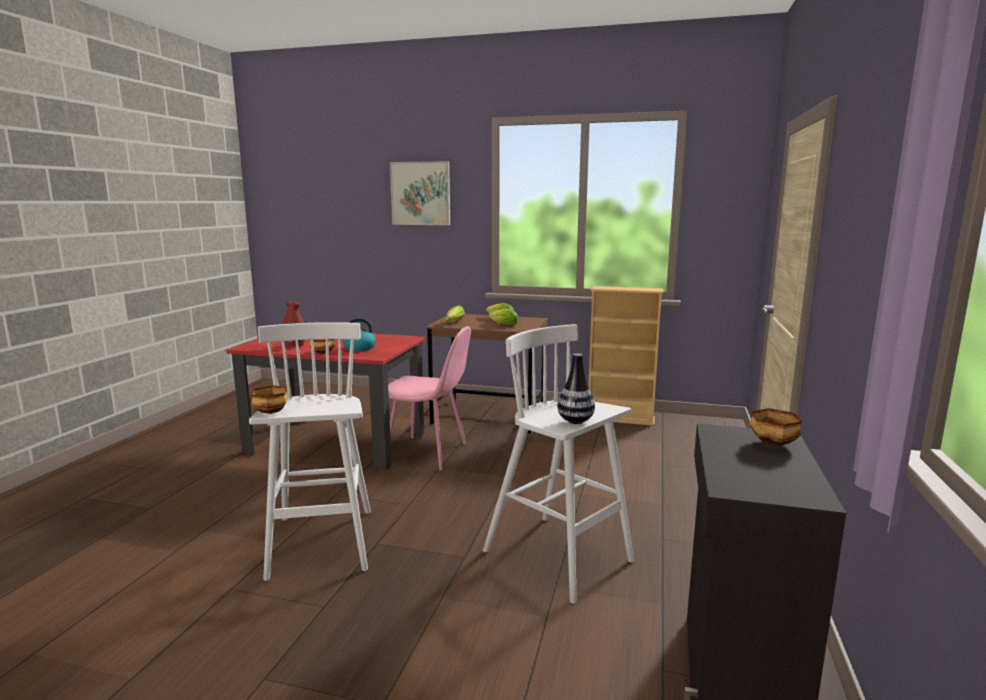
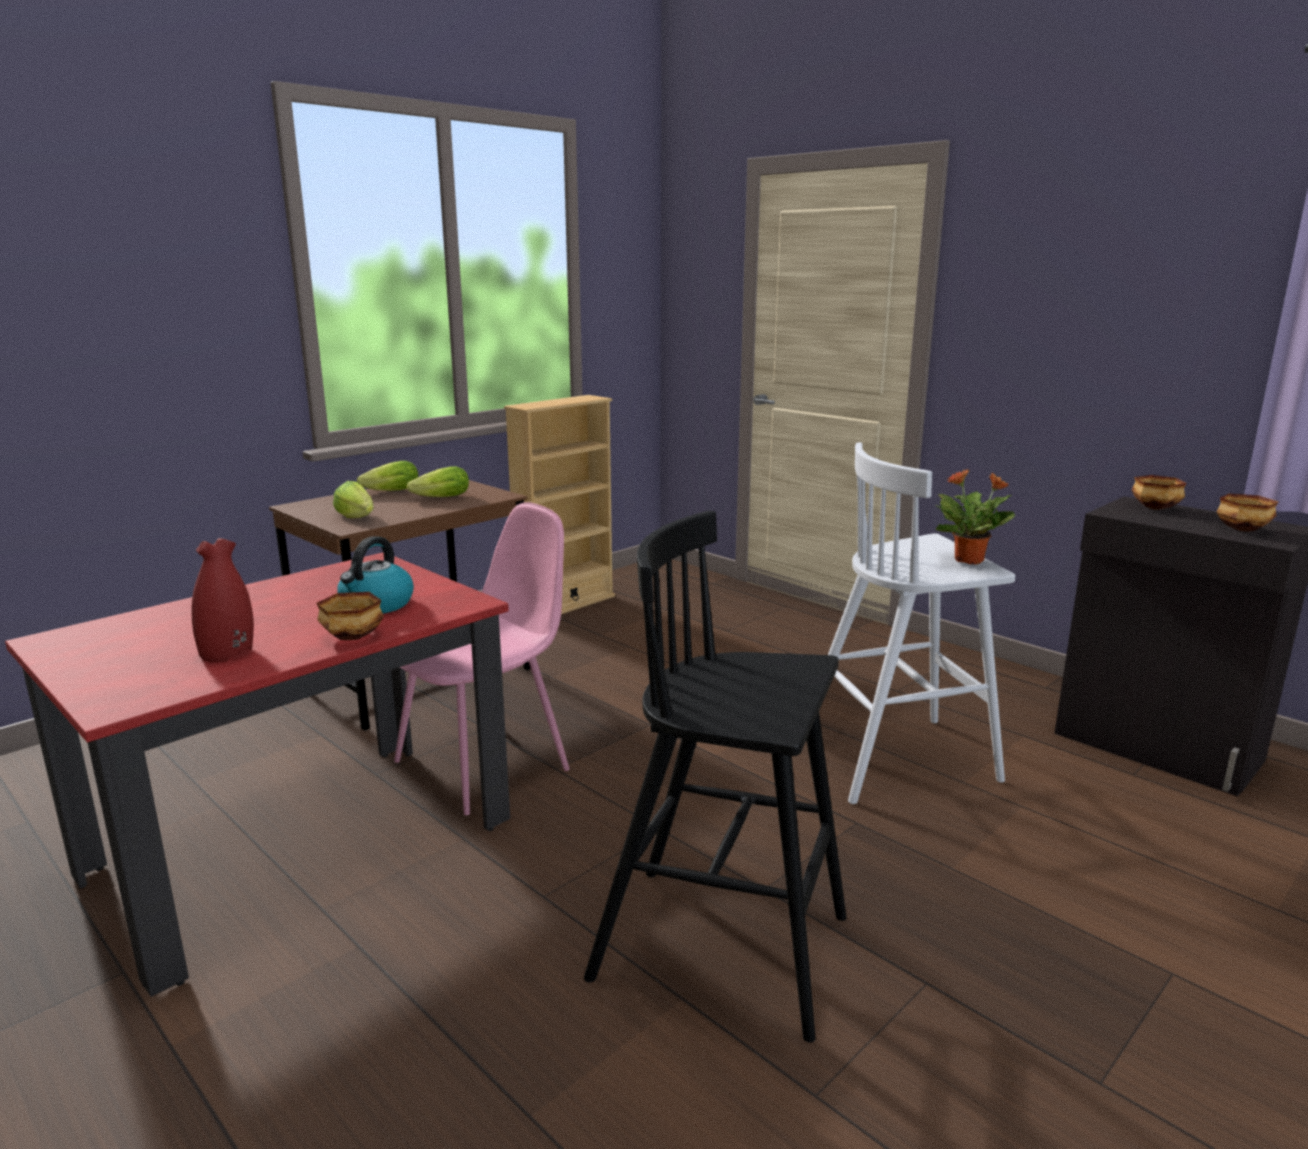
camera: 60 degrees left, 5 degrees up
(270, 412) = (771, 722): bowl -> bowl (1243, 530)
(322, 544) = (726, 949): white stool -> black stool
(420, 193) = (120, 244): picture -> none
(575, 421) = (970, 561): vase -> potted plant

